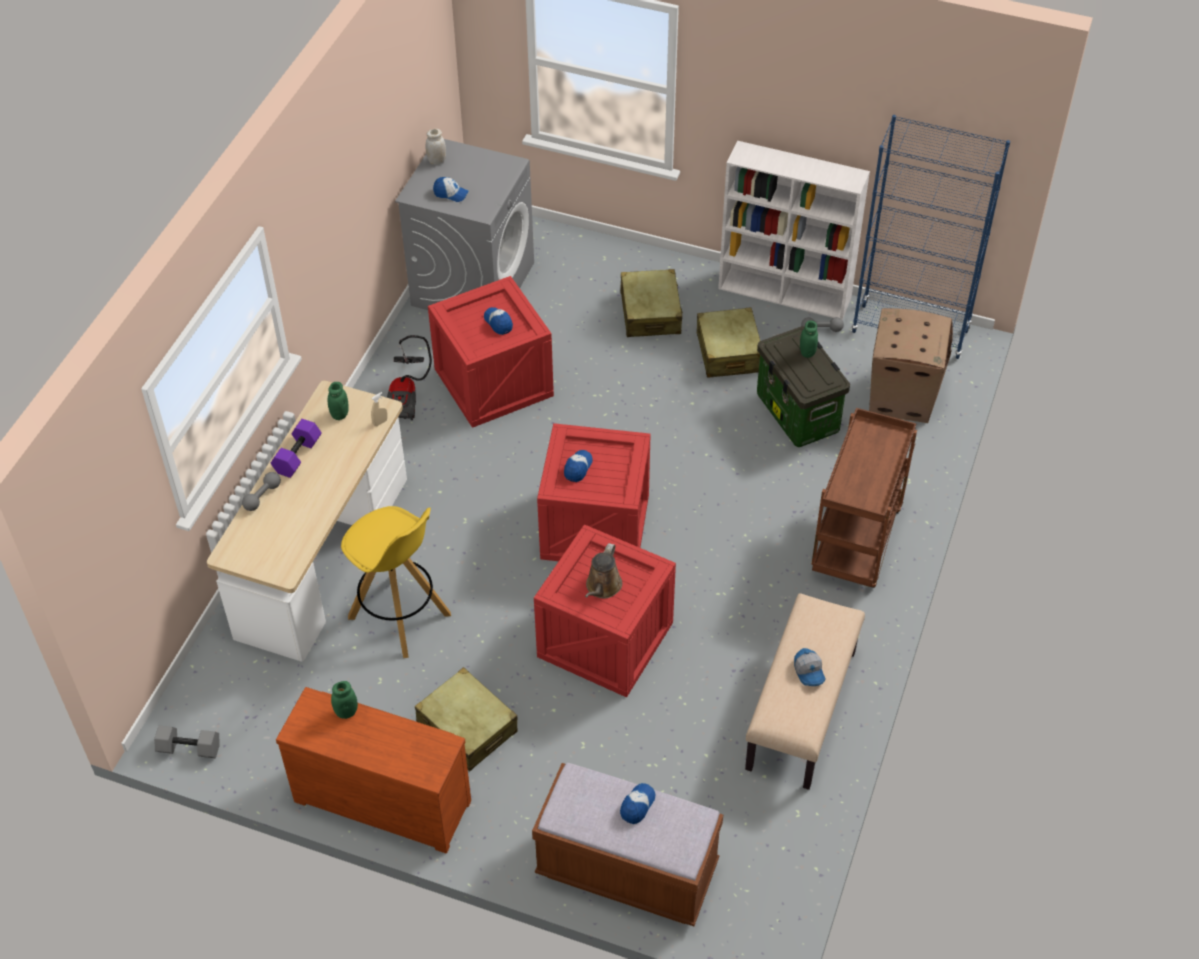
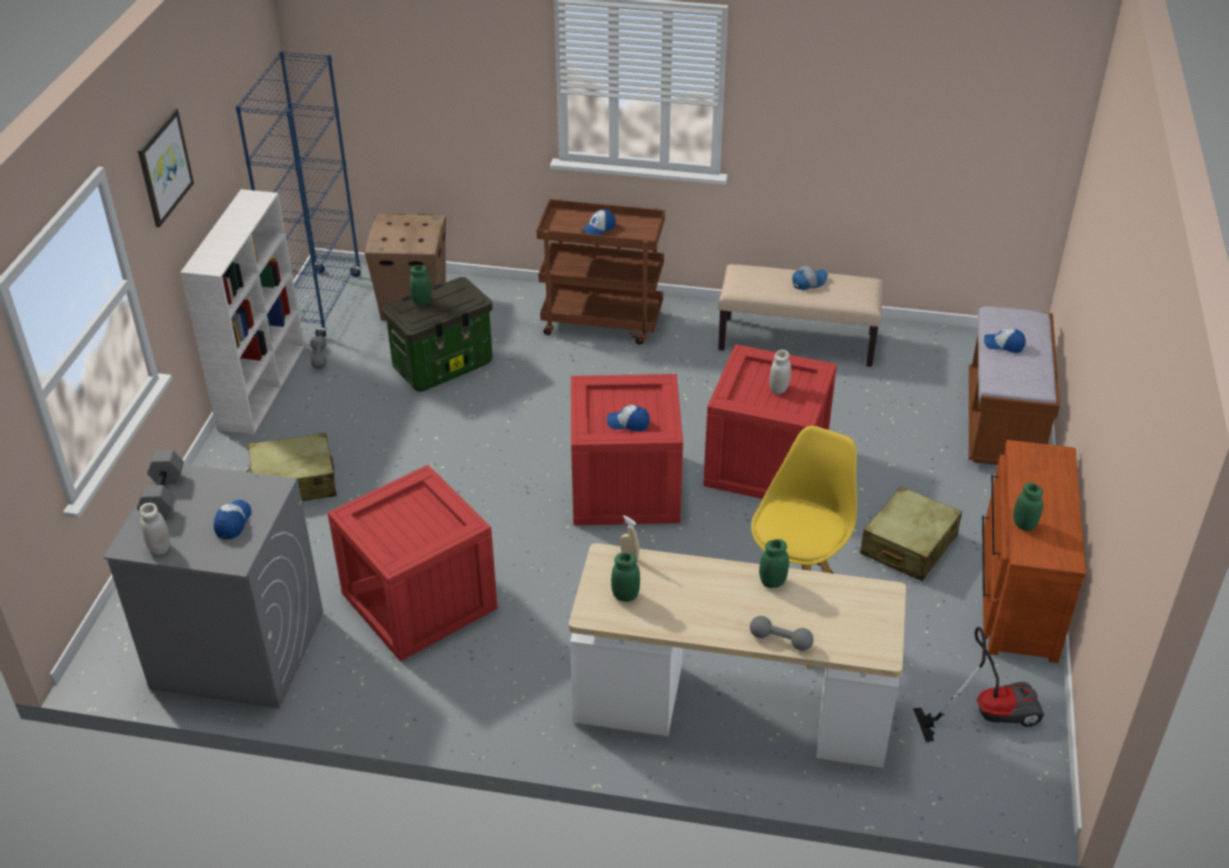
camera: 100 degrees left, 10 degrees down
(188, 749) = (1044, 774): grey dumbbell -> grey dumbbell (164, 496)
(298, 456) = (706, 620): purple dumbbell -> none
(322, 504) = (772, 582): none -> green jar
(407, 396) = (451, 680): vacuum cleaner -> vacuum cleaner (987, 713)
(498, 323) = (409, 515): cap -> cap (598, 229)
(602, 587) = (779, 389): brown watering can -> white jar
(728, 352) = (357, 418): beige suitcase -> none
(762, 69) = (164, 167): none -> picture

